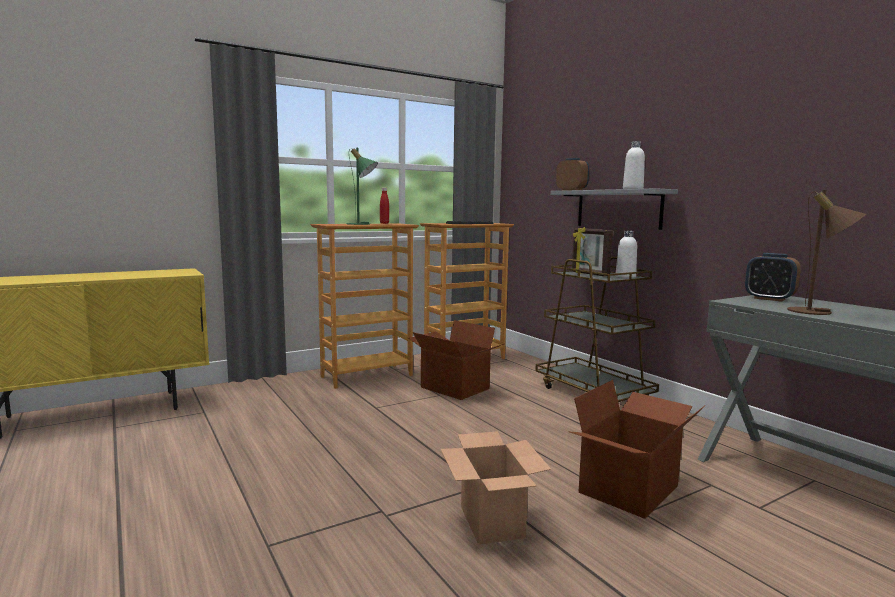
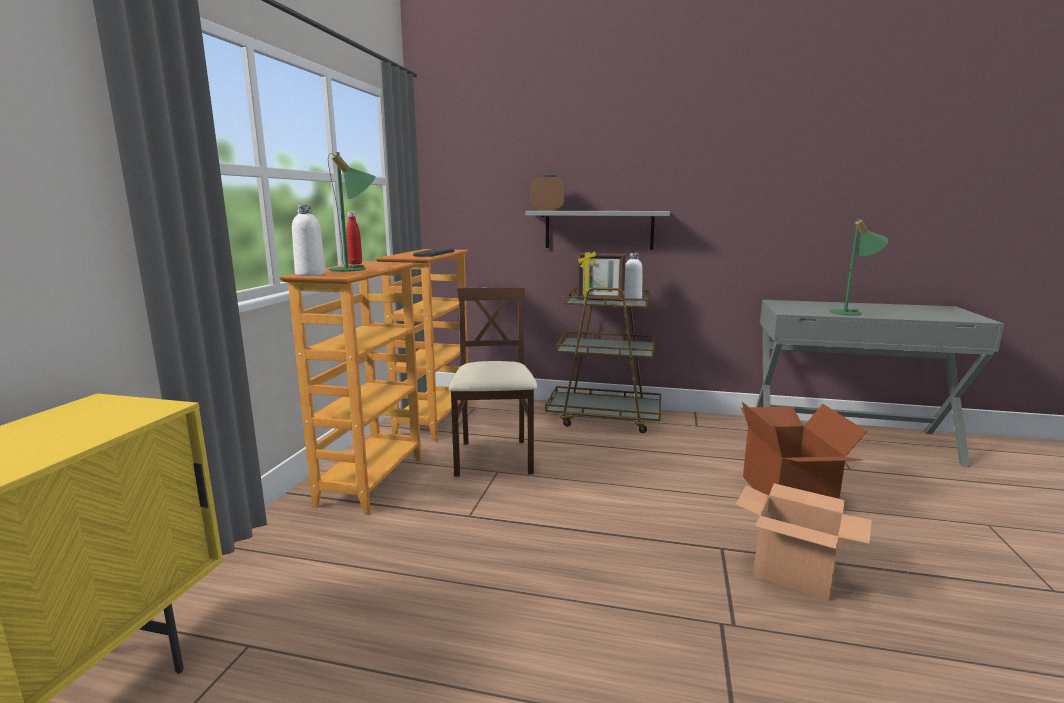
camera: 45 degrees left, 5 degrees up
(454, 388) = (494, 458): cardboard box -> beige chair
(633, 189) = (629, 210): white bottle -> white bottle (310, 274)
(769, 299) = (788, 305): alarm clock -> none
(818, 312) = (851, 312): brown table lamp -> green table lamp

